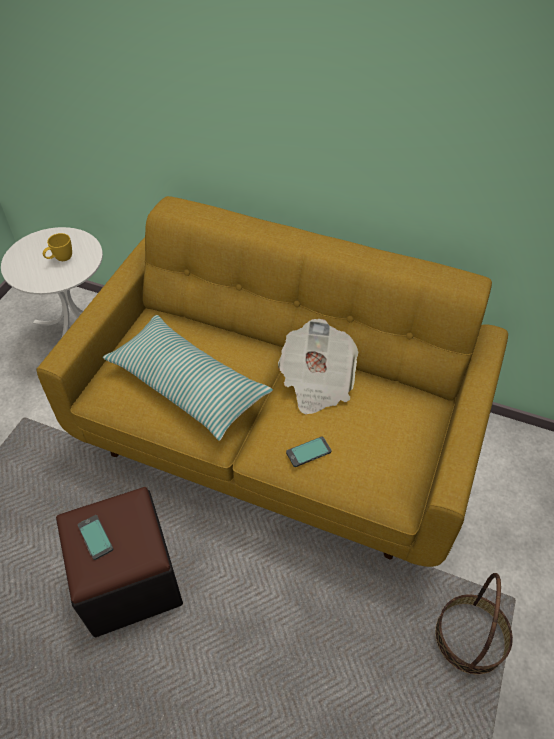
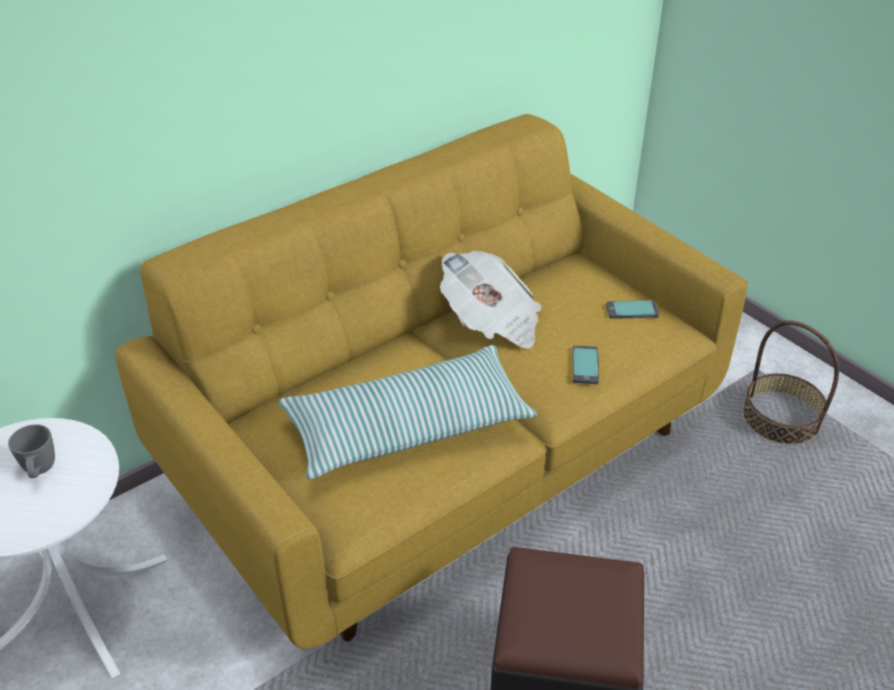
camera: 60 degrees left, 10 degrees down
(60, 259) = (40, 472): yellow mug -> grey mug
(95, 537) = (565, 620): phone -> phone (632, 311)

